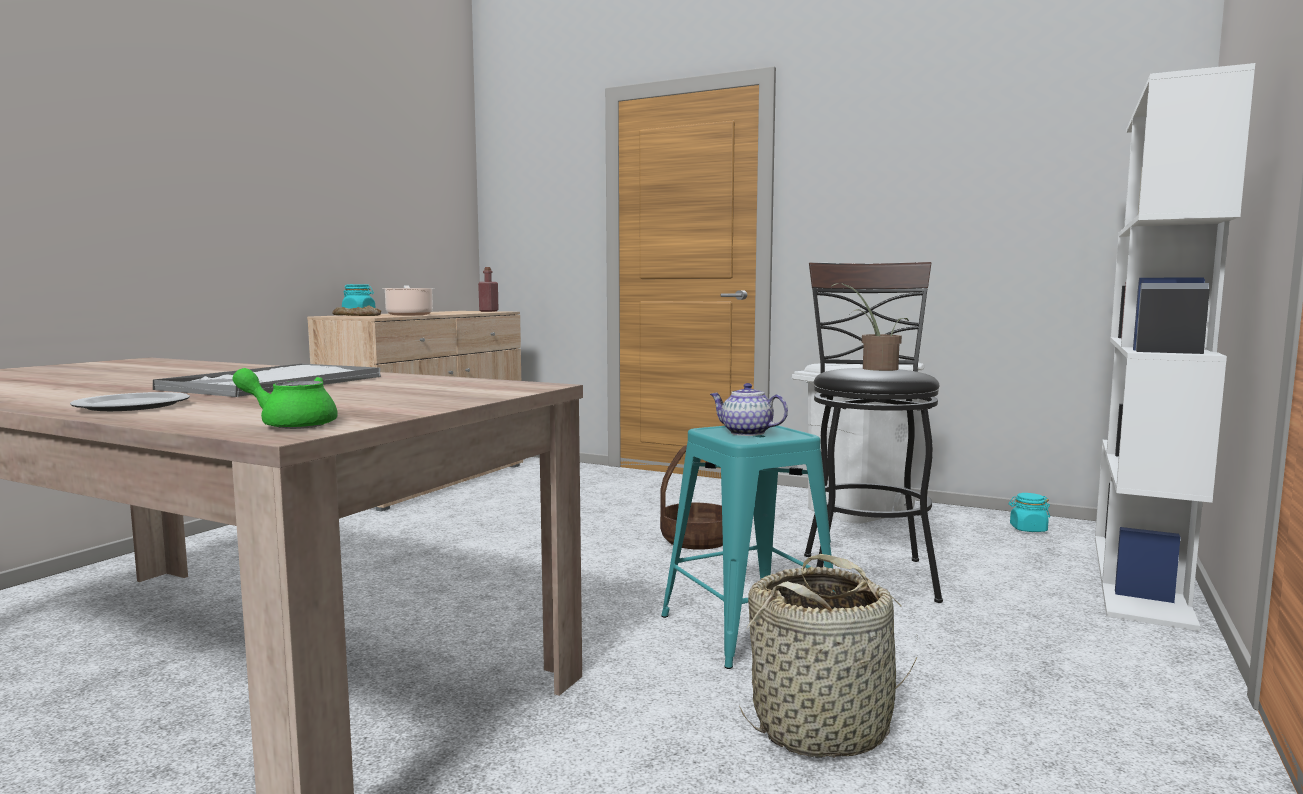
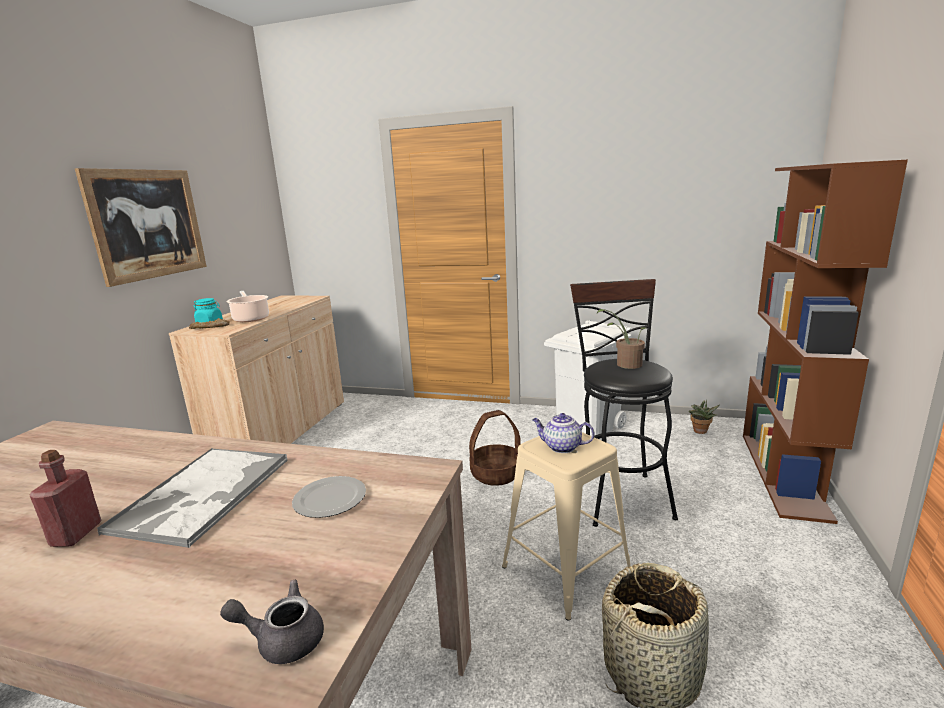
camera: 10 degrees left, 10 degrees up
(134, 406) = (102, 596): plate -> plate (331, 499)
(291, 424) = (282, 639): green teapot -> grey teapot
(305, 183) = (147, 224): none -> picture
(489, 311) = (305, 297): red bottle -> red bottle (76, 534)
(748, 628) = (565, 570): turquoise stool -> beige stool
(1028, 529) = (700, 432): turquoise jar -> potted plant
(1141, 578) = (784, 474): white bookcase -> brown bookcase

